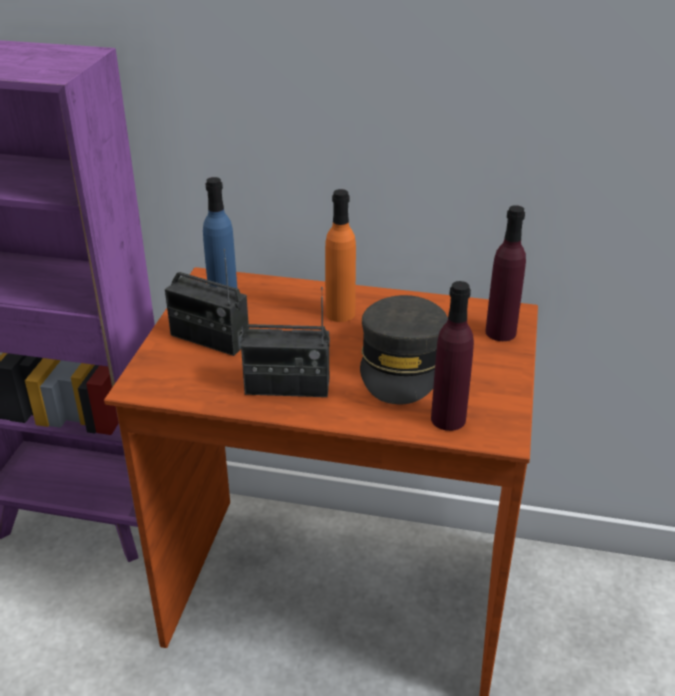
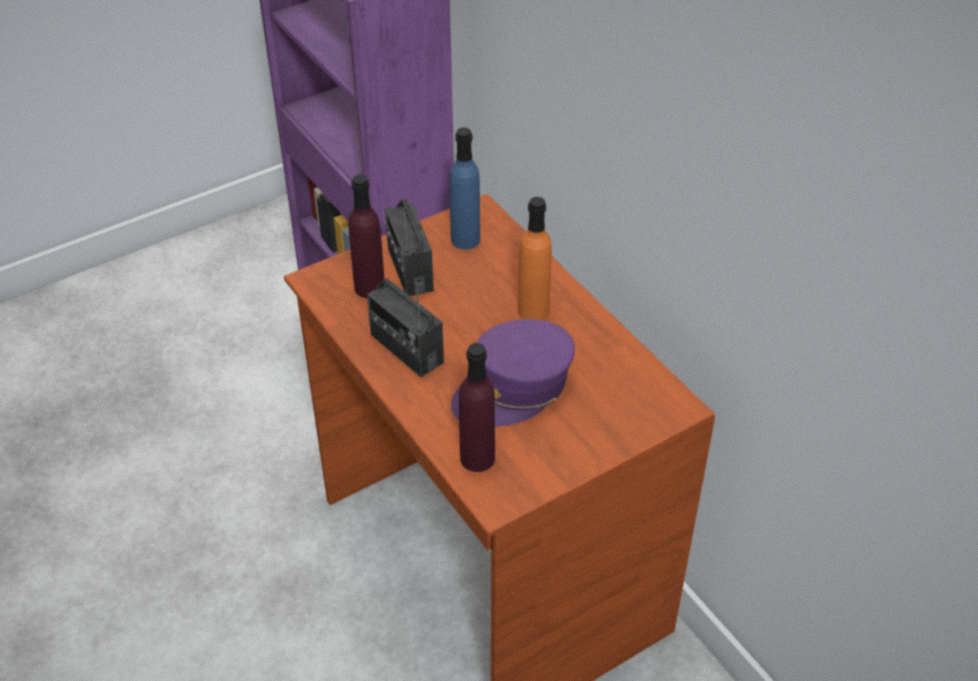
camera: 45 degrees right, 10 degrees up
(402, 364) = (513, 388): grey cap -> purple cap
(500, 332) = (635, 416): purple bottle -> purple bottle (369, 287)

